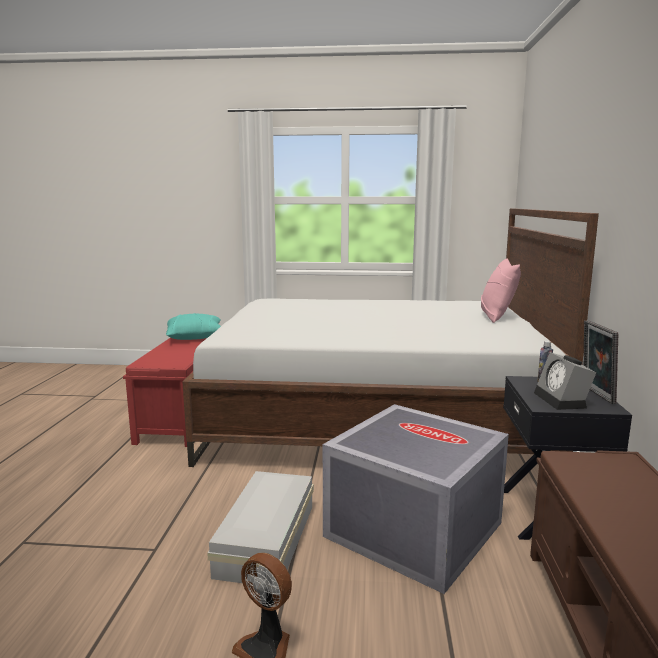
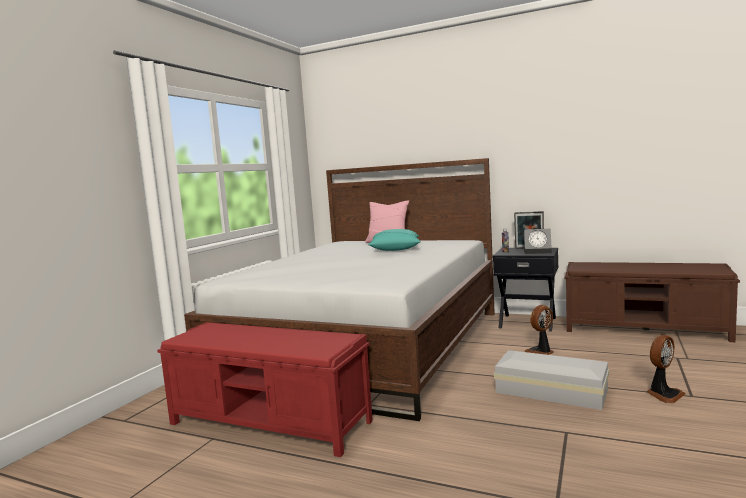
camera: 70 degrees left, 5 degrees down
(195, 337) = (230, 335): turquoise pillow -> turquoise pillow (395, 249)
(410, 530) = (541, 351): grey storage box -> fan

